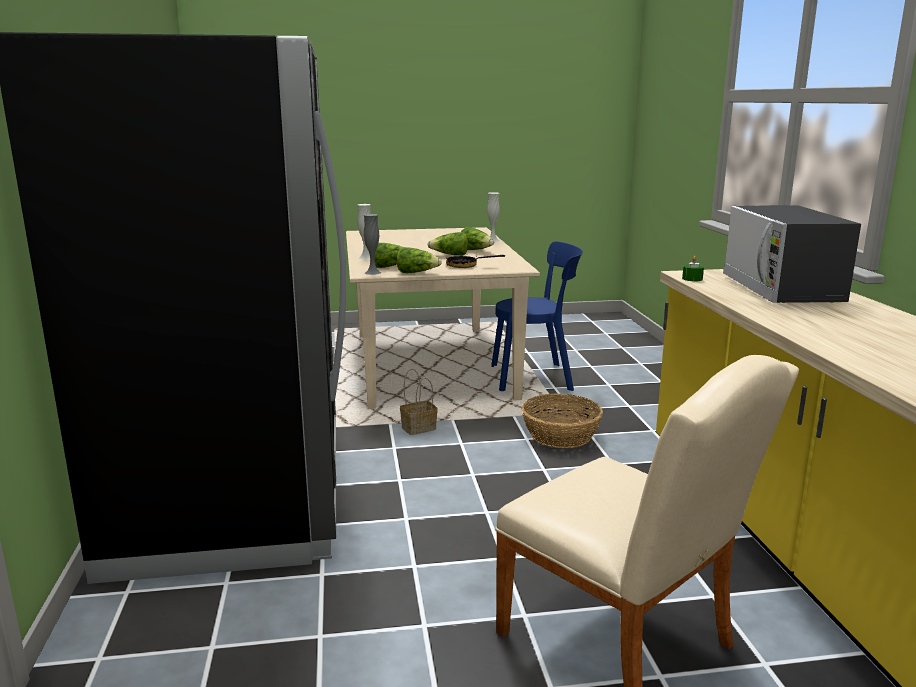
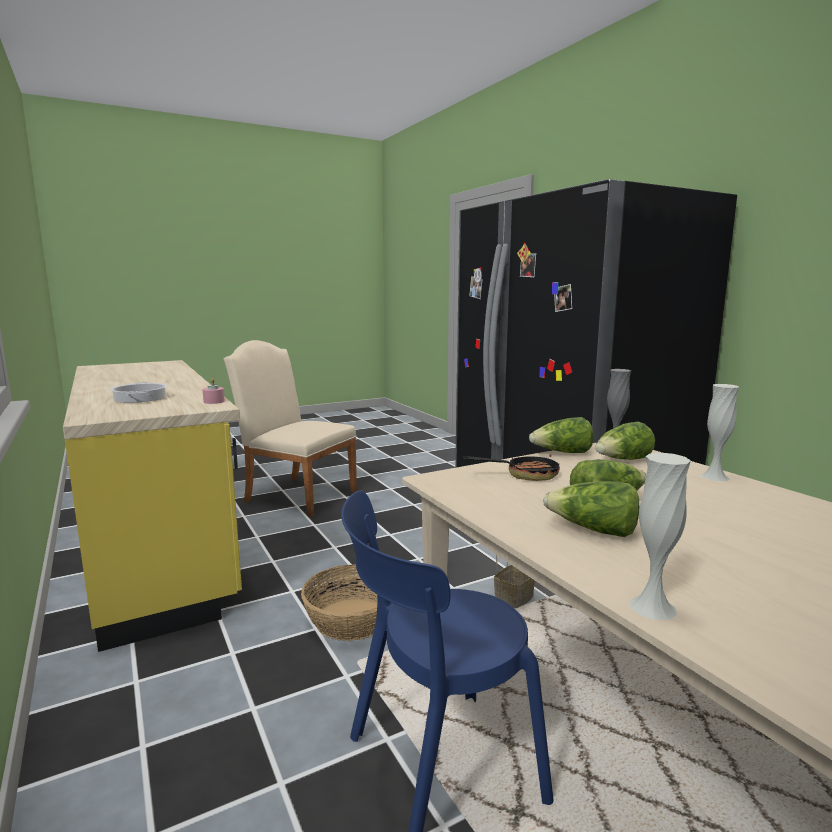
camera: 160 degrees right, 5 degrees down
(692, 279) = (214, 401): green candle -> pink candle
(781, 290) = (139, 398): microwave -> cooking pot

